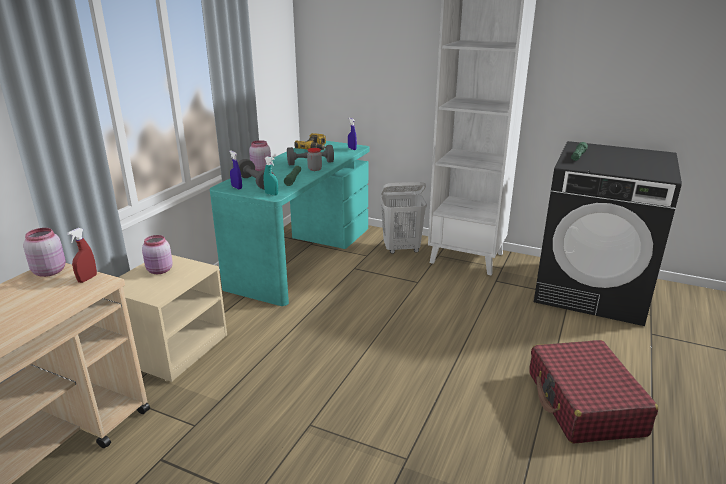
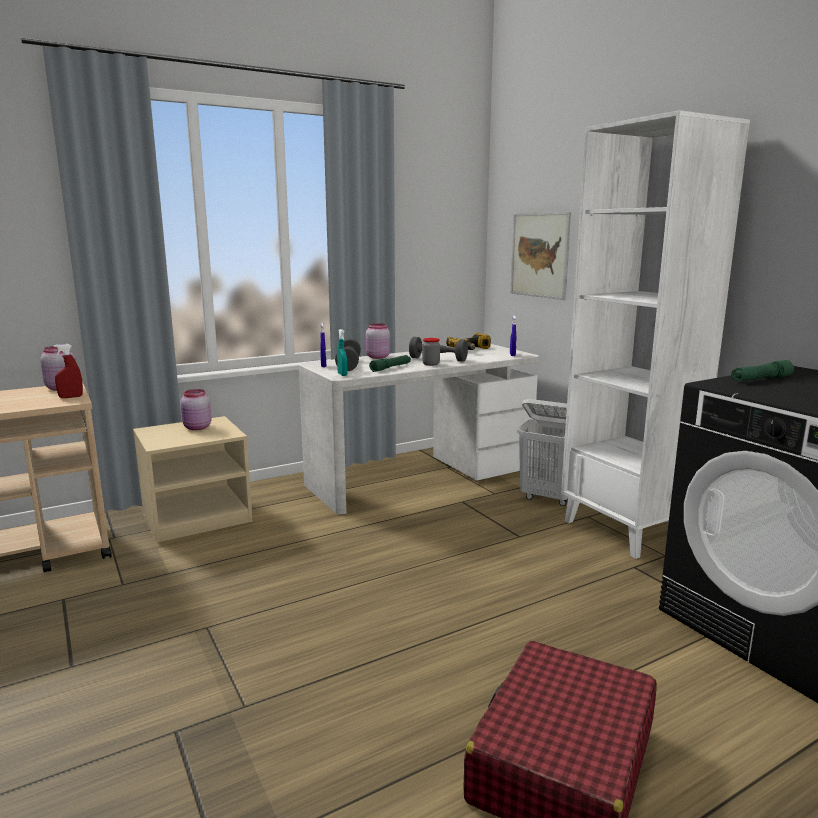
camera: 35 degrees right, 10 degrees down
(302, 256) = (421, 476): turquoise desk -> white desk
(356, 67) = (539, 255): none -> picture

